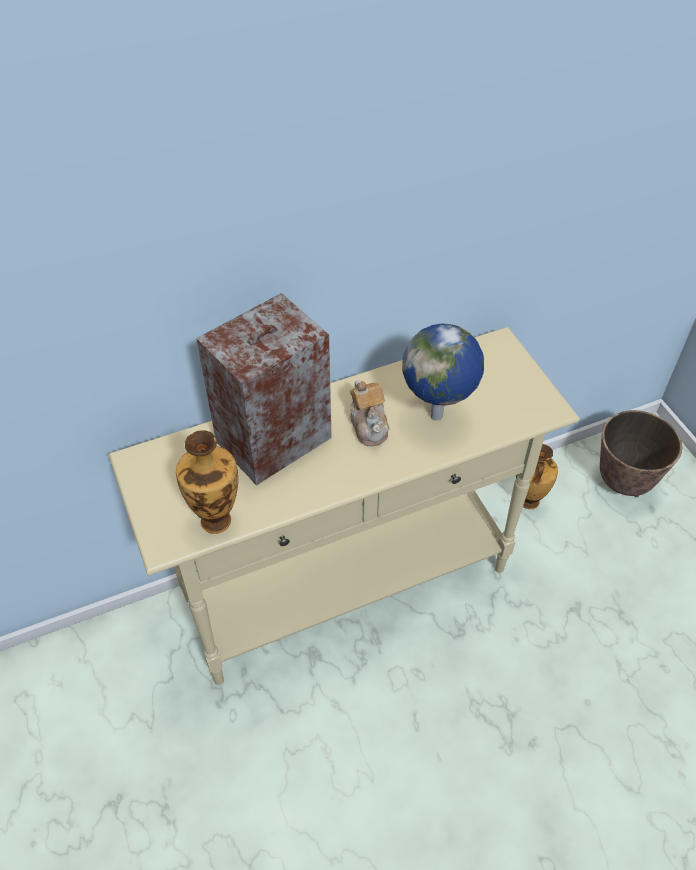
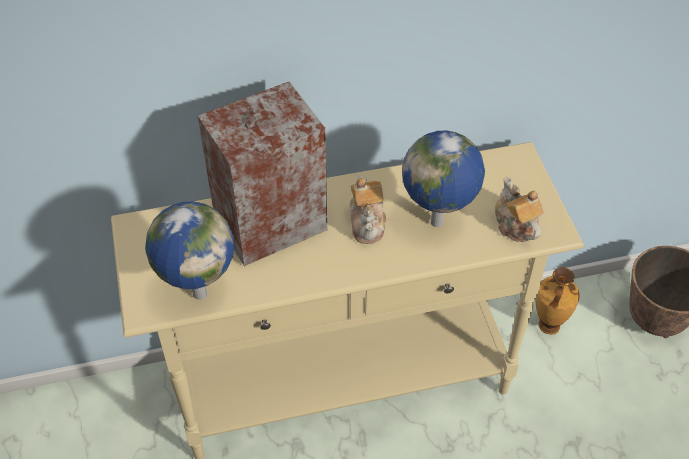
camera: 10 degrees right, 0 degrees up
(216, 518) = (199, 292): vase -> globe
(511, 408) = (515, 224): none -> teapot

